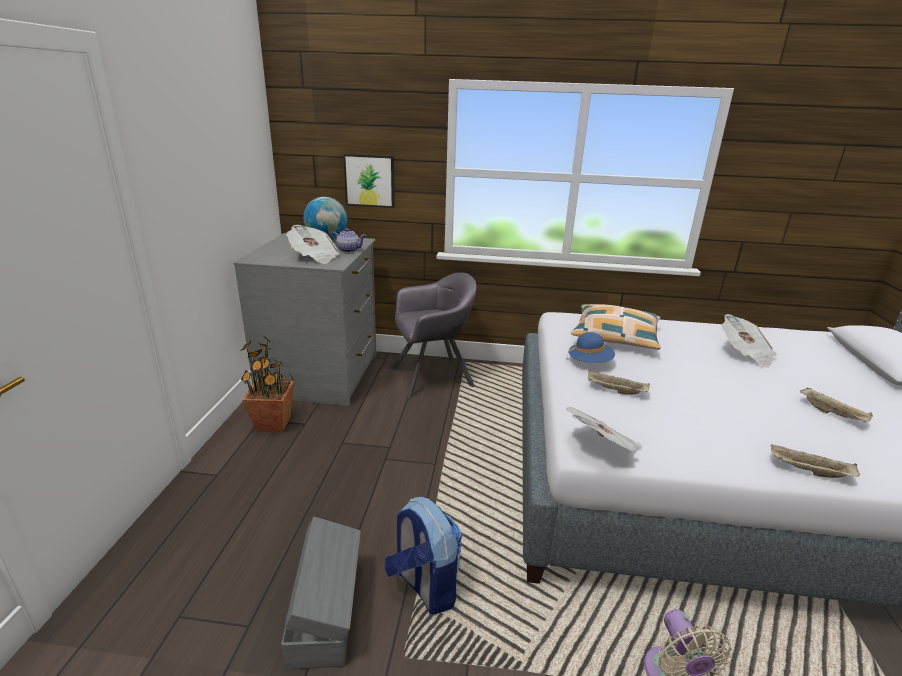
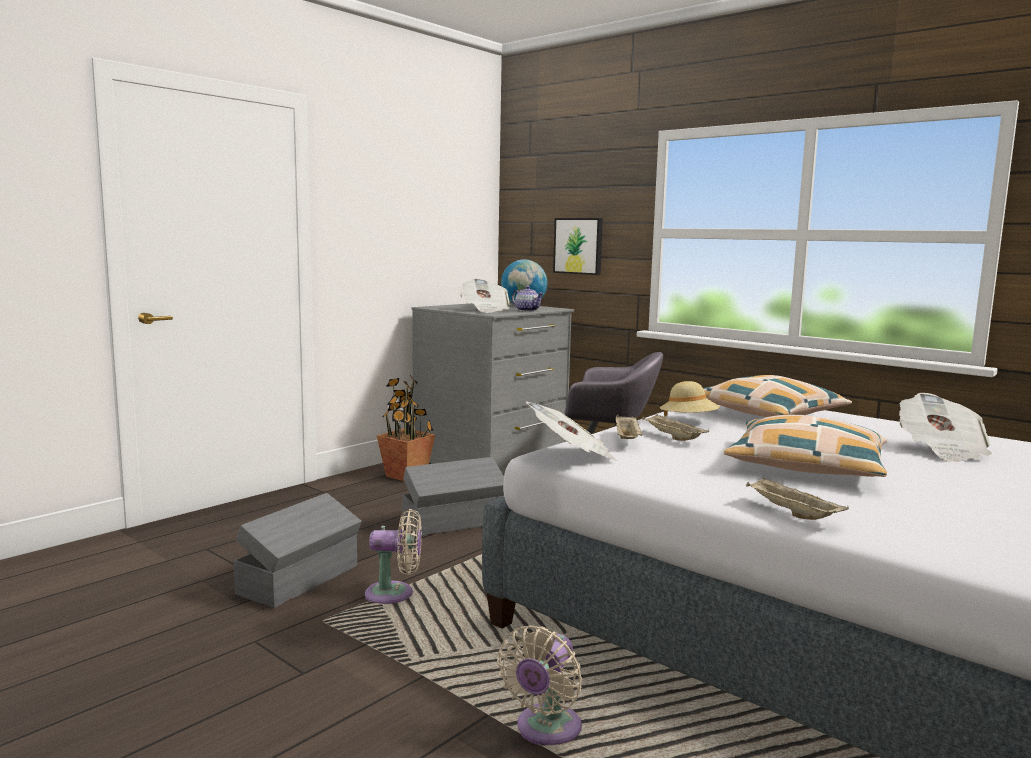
camera: 35 degrees right, 15 degrees down
(377, 470) = (455, 523): none -> grey storage box
(424, 586) = (394, 594): backpack -> beige fan
(589, 362) = (688, 422): blue hat -> beige hat
(724, 400) = (806, 465): none -> pillow
(832, 414) = (959, 501): beige tray -> beige tray (627, 440)

